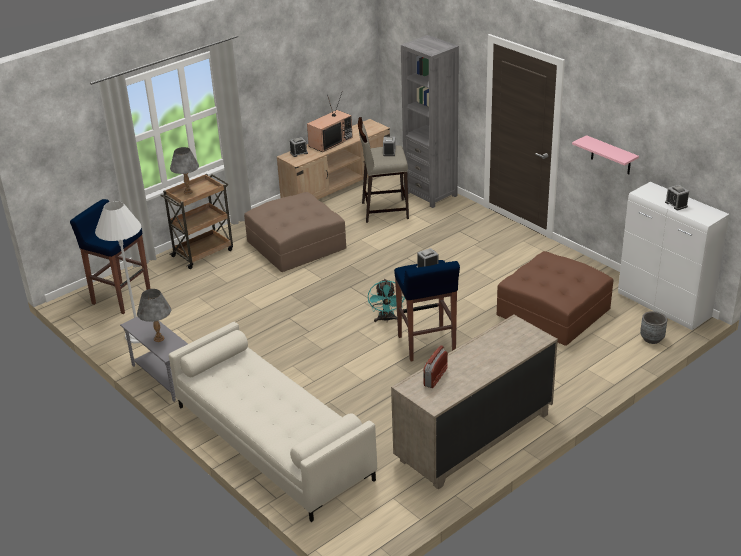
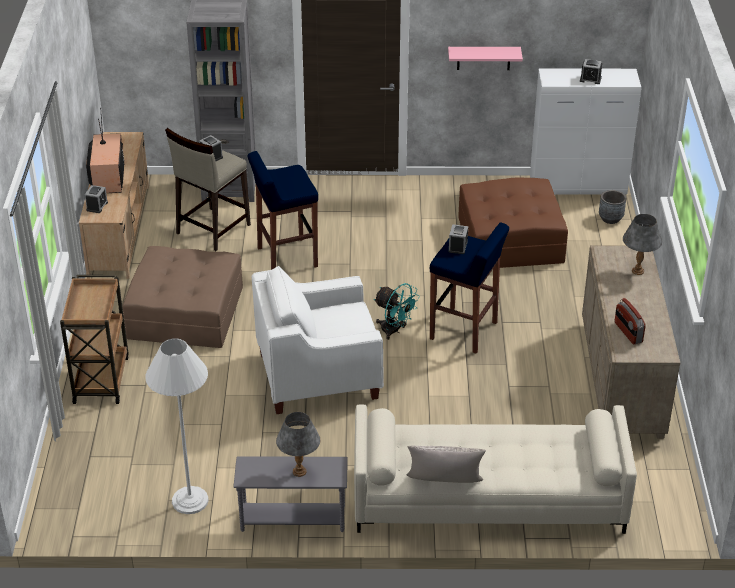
camera: 50 degrees left, 5 degrees up
(121, 297) = (97, 479): blue stool -> blue stool (286, 257)
(188, 192) = (84, 308): grey table lamp -> grey table lamp (638, 271)
(214, 399) = (444, 486): none -> grey pillow
(303, 316) = (318, 375): none -> white armchair

